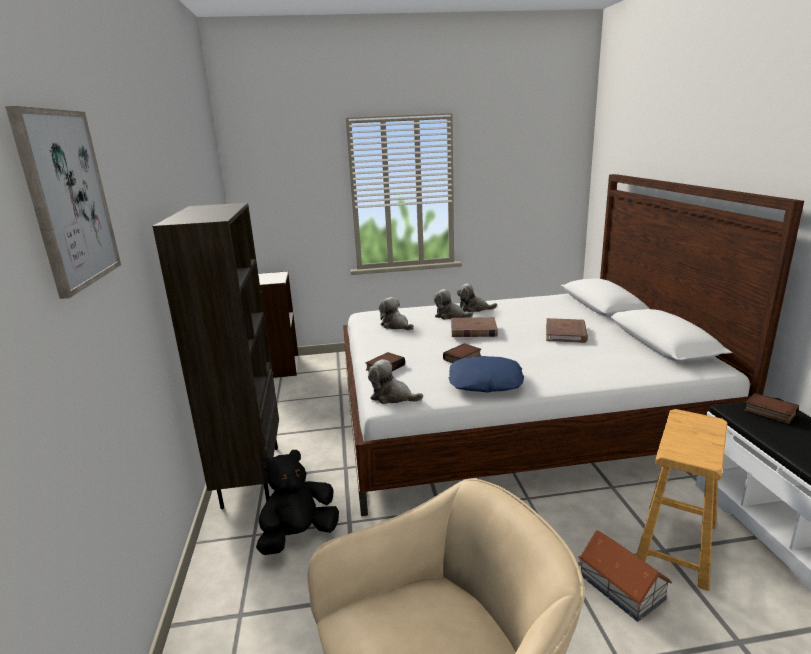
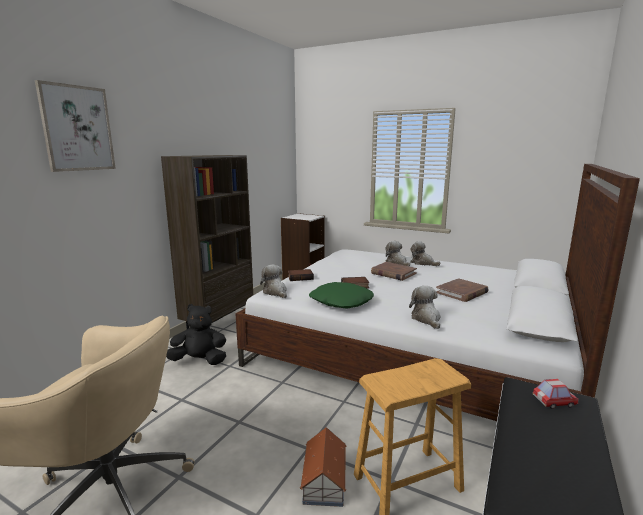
camera: 35 degrees right, 5 degrees down
(396, 326) = (351, 260): plush toy -> plush toy (426, 319)
(485, 382) = (341, 301): blue pillow -> green pillow
(769, 412) = (554, 402): book -> toy car

